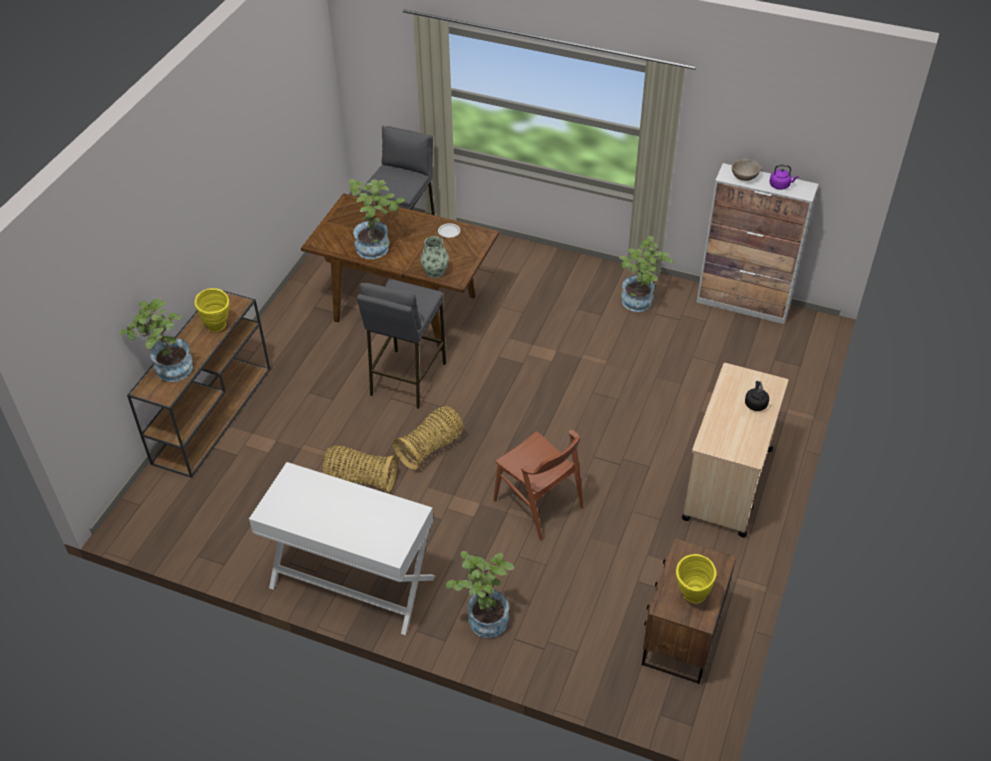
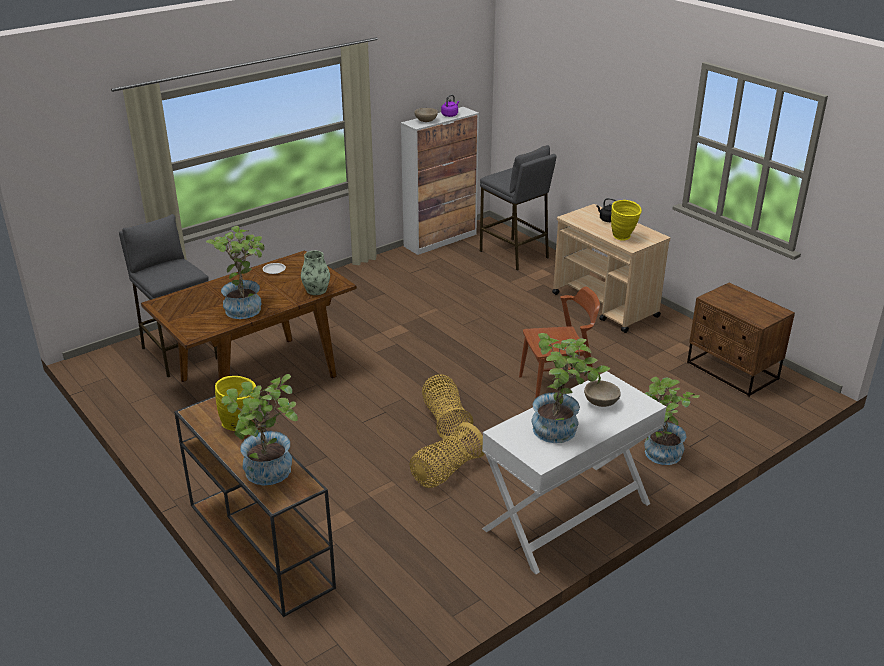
camera: 60 degrees left, 15 degrees down
(375, 520) = (600, 403): none -> beige bowl
(407, 379) = (349, 406): grey stool -> grey stool (514, 254)
(640, 304) = (392, 275): potted plant -> potted plant (561, 429)
(691, 597) = (757, 309): yellow vase -> yellow vase (623, 238)

